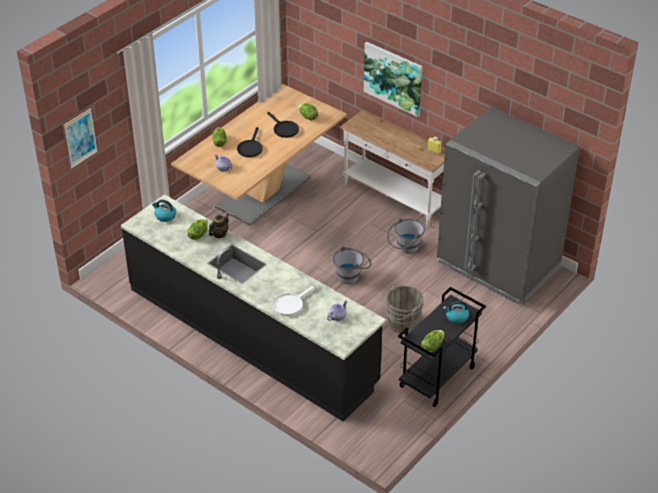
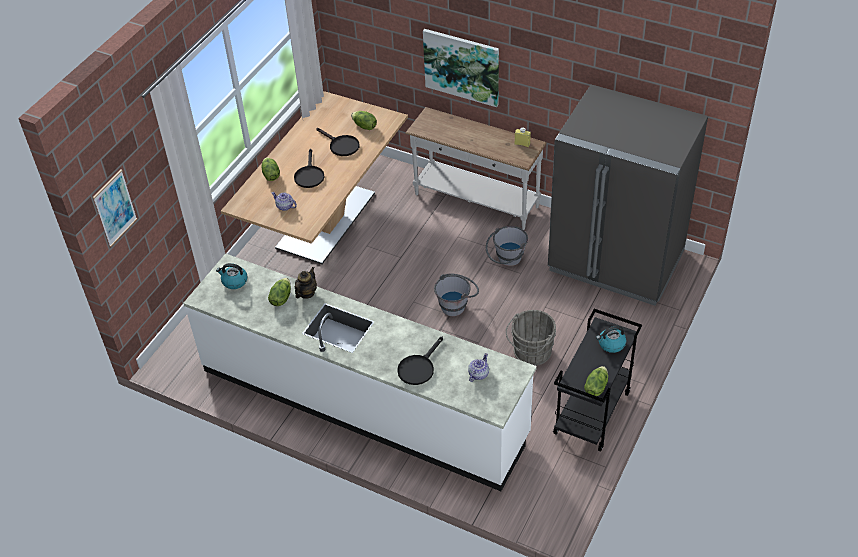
camera: 10 degrees left, 5 degrees up
(251, 335) = (363, 402): black counter -> white counter
(291, 304) = (418, 367): white frying pan -> black frying pan

